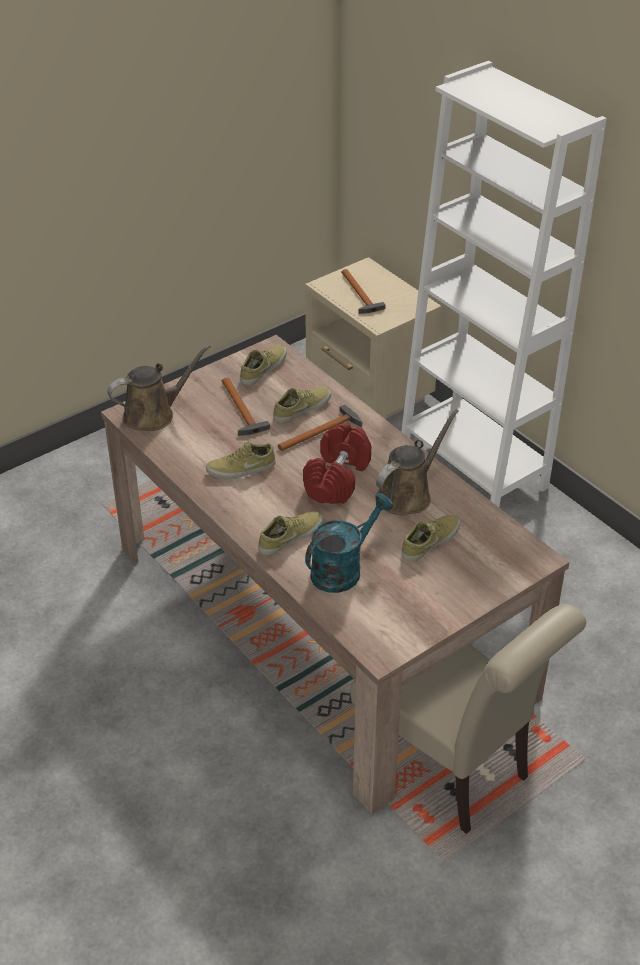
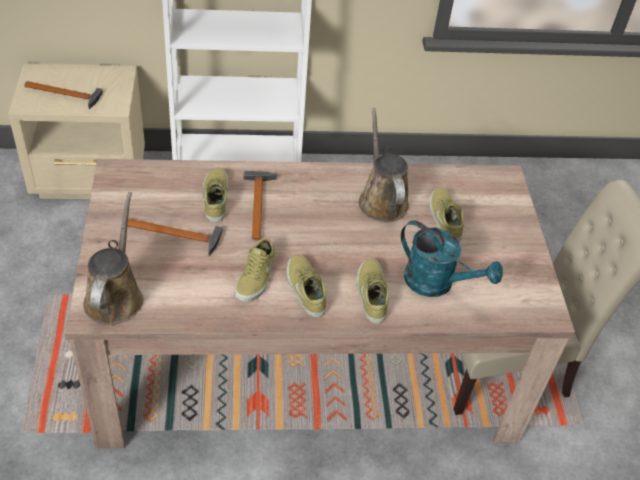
camera: 60 degrees left, 5 degrees up
(262, 368) = (134, 191): beige shoe -> beige shoe (304, 289)
(337, 478) = (325, 227): red dumbbell -> none
(343, 569) = (437, 283): turquoise watering can -> turquoise watering can turned 135 degrees clockwise

